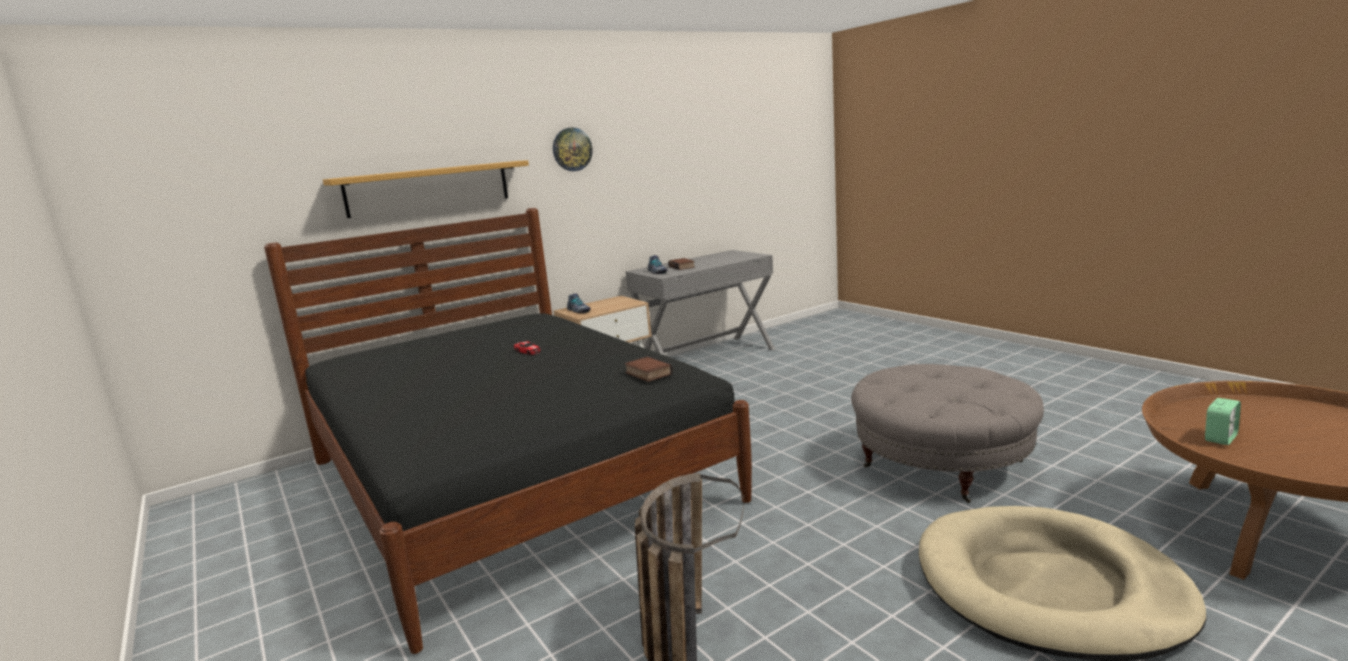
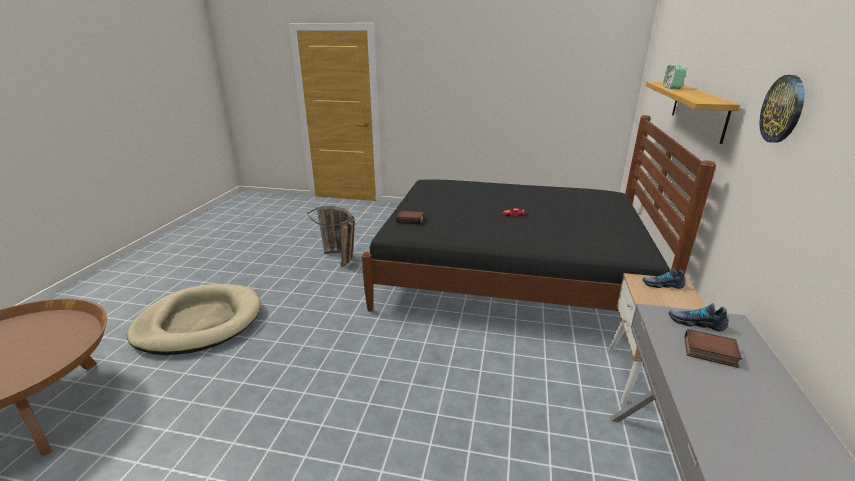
camera: 135 degrees right, 10 degrees up
(941, 464) = (260, 393): grey ottoman -> none
(1220, 438) = (58, 341): alarm clock -> alarm clock (671, 88)

